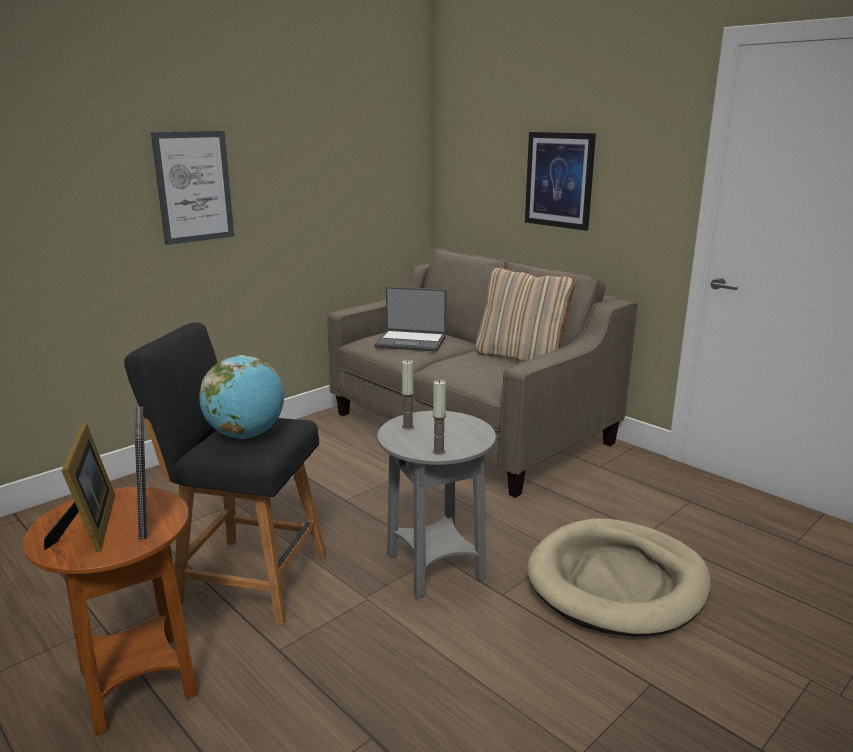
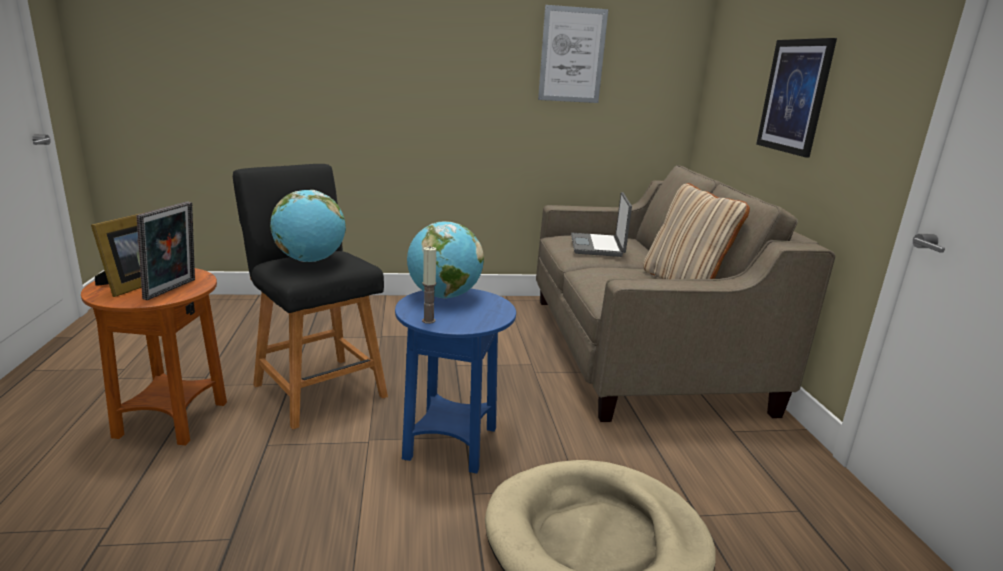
camera: 35 degrees right, 0 degrees up
(194, 187) = (432, 70): picture -> picture (572, 55)
(408, 427) = (444, 296): candle -> globe
(411, 342) = (598, 246): laptop -> laptop turned 45 degrees clockwise
(436, 567) = (451, 444): grey side table -> blue side table

